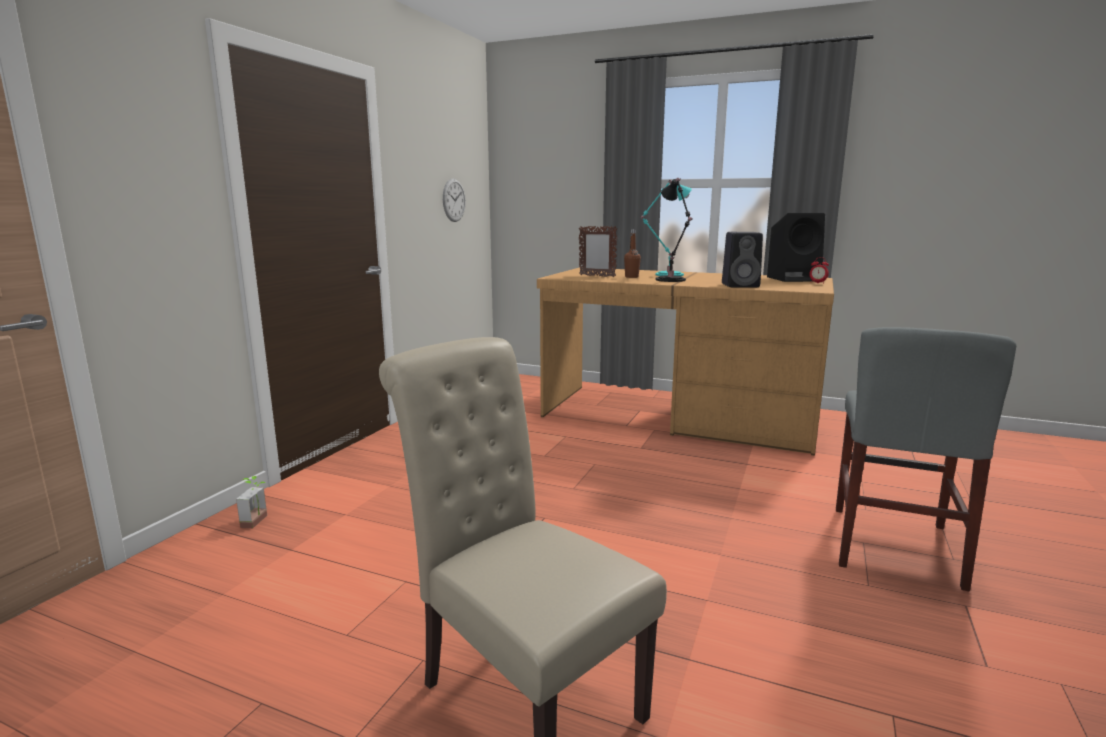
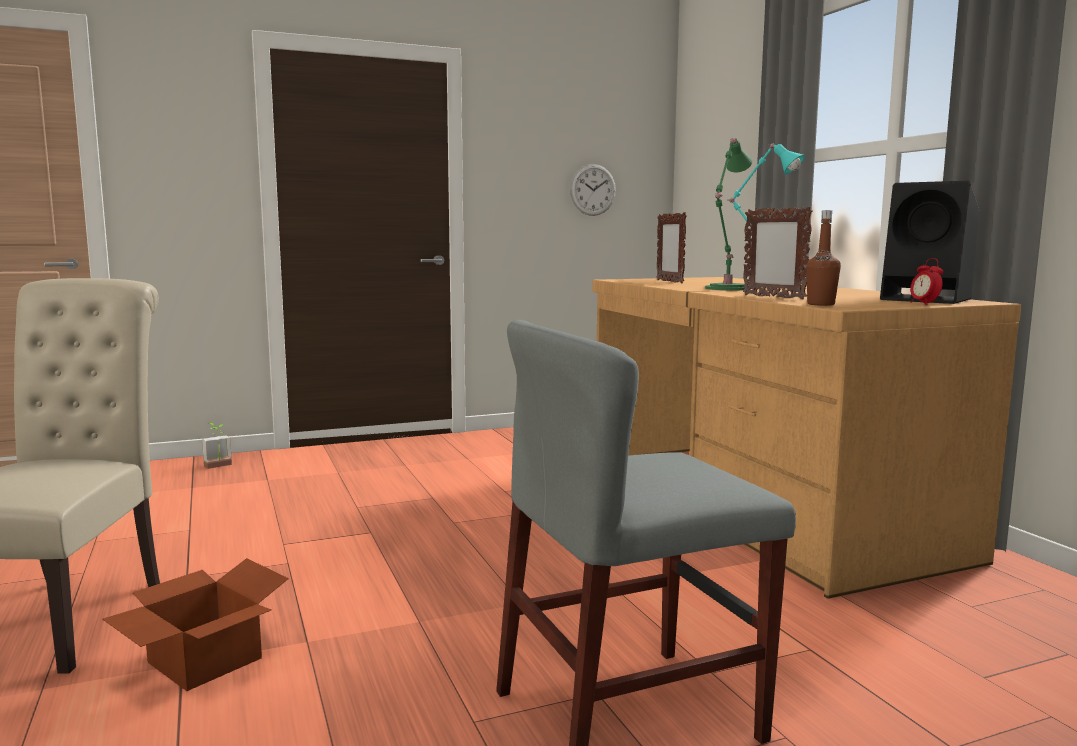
camera: 45 degrees right, 5 degrees down
(631, 277) = (704, 284): brown bottle -> brown bottle (821, 304)
(671, 280) = (726, 289): black table lamp -> green table lamp
(693, 649) = (201, 661): none -> cardboard box
(741, 285) = (773, 297): black speaker -> picture frame

